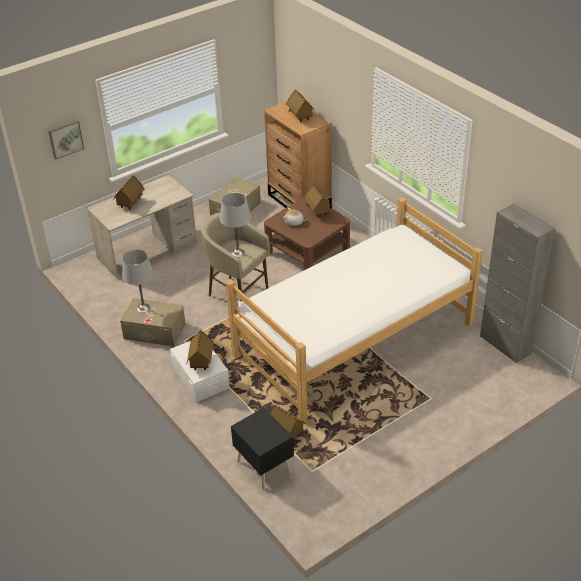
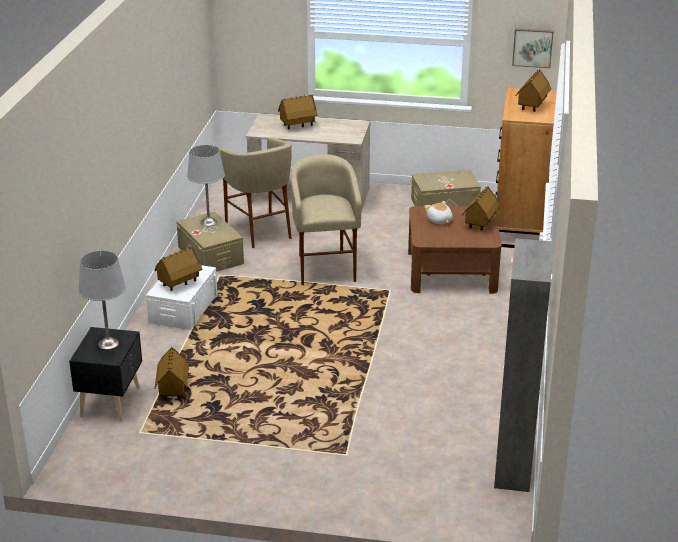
camera: 45 degrees right, 10 degrees down
(65, 139) = (258, 24): picture -> picture (532, 47)
(157, 294) = (260, 231): none -> beige stool
(238, 253) = (321, 206): grey table lamp -> grey table lamp (108, 344)
(355, 340) = (364, 364): bed -> none

